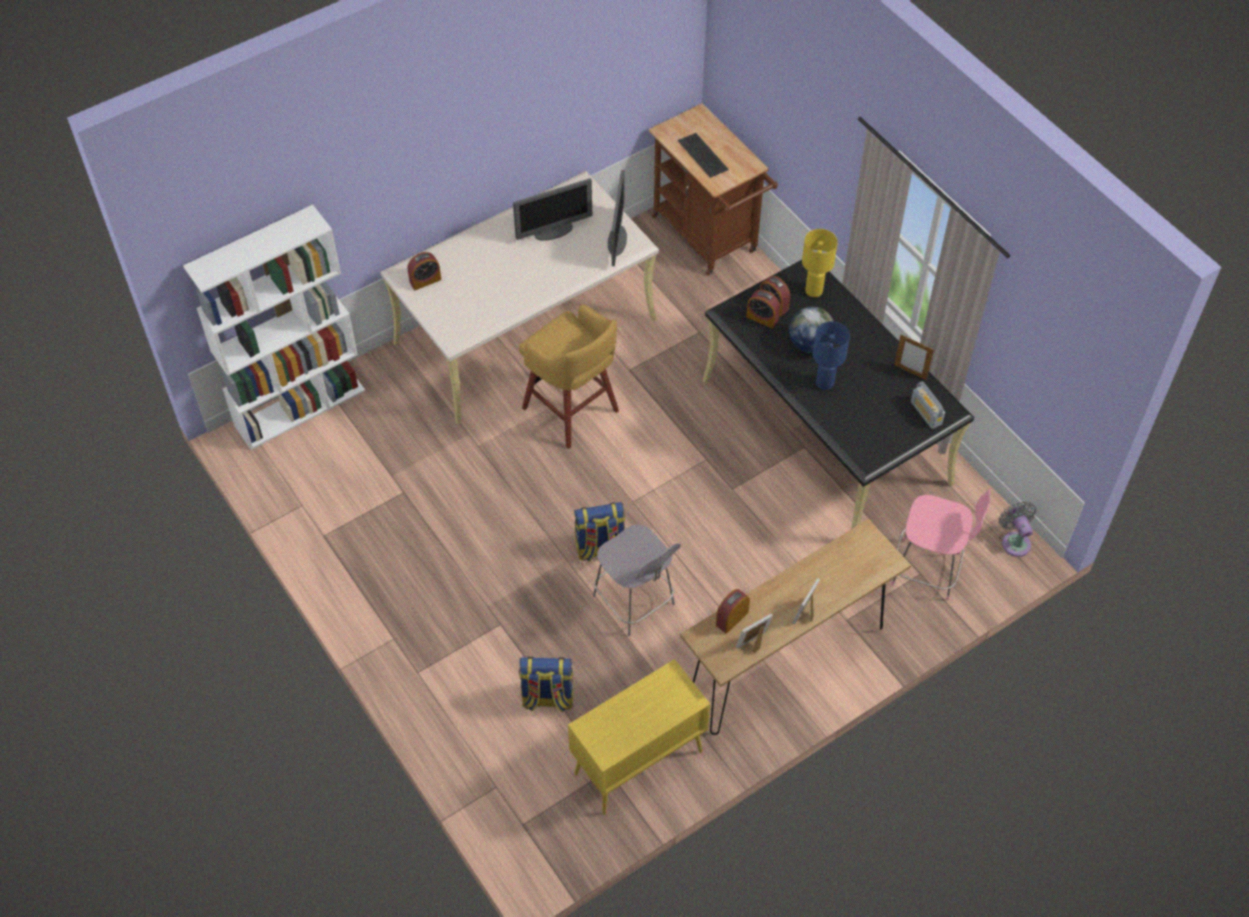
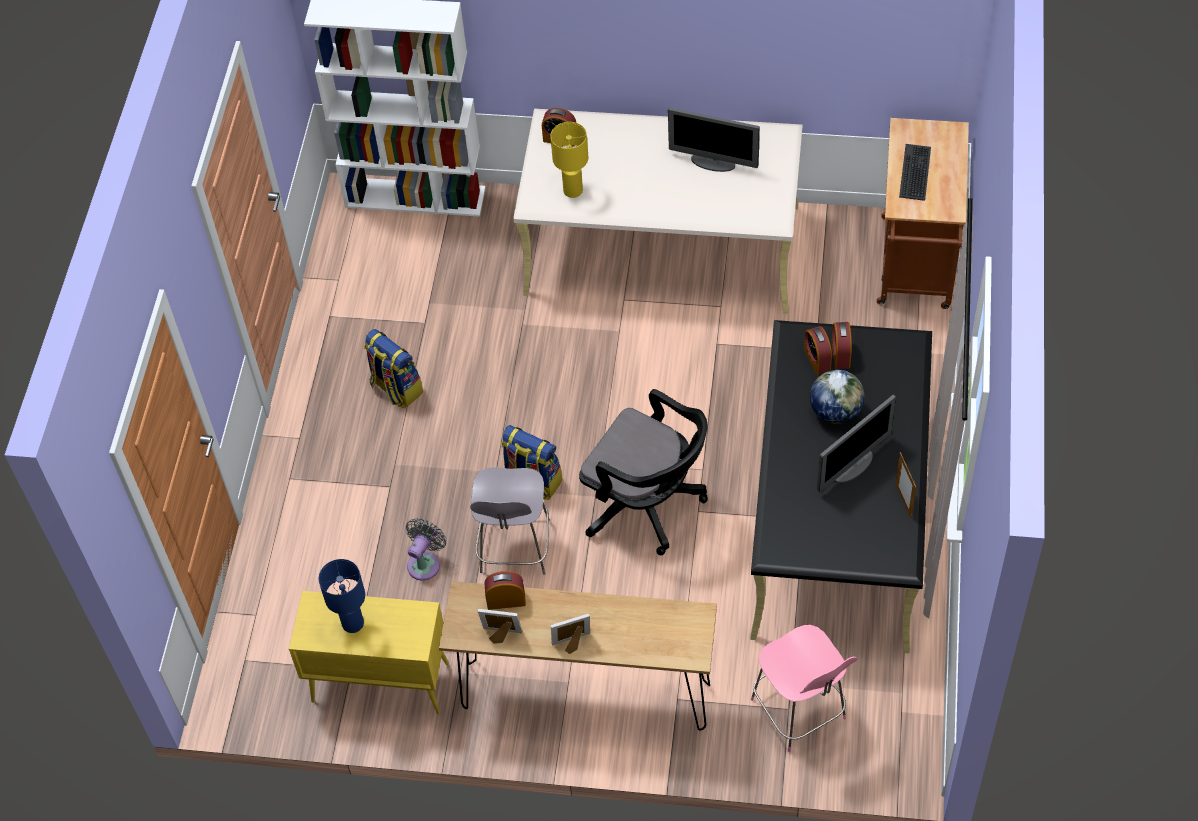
camera: 45 degrees right, 0 degrees up
(547, 698) = (364, 574): backpack -> backpack (395, 388)
(572, 411) = (630, 348): yellow stool -> none
(617, 240) = (760, 205): monitor -> monitor (853, 466)
(695, 509) = (647, 505): none -> black office chair
(814, 290) = (893, 365): yellow table lamp -> yellow table lamp (573, 190)
(825, 383) = (810, 457): blue table lamp -> blue table lamp (352, 624)
(926, 413) = (876, 548): radio -> none
(1015, 541) = (911, 747): grey fan -> grey fan (425, 563)

